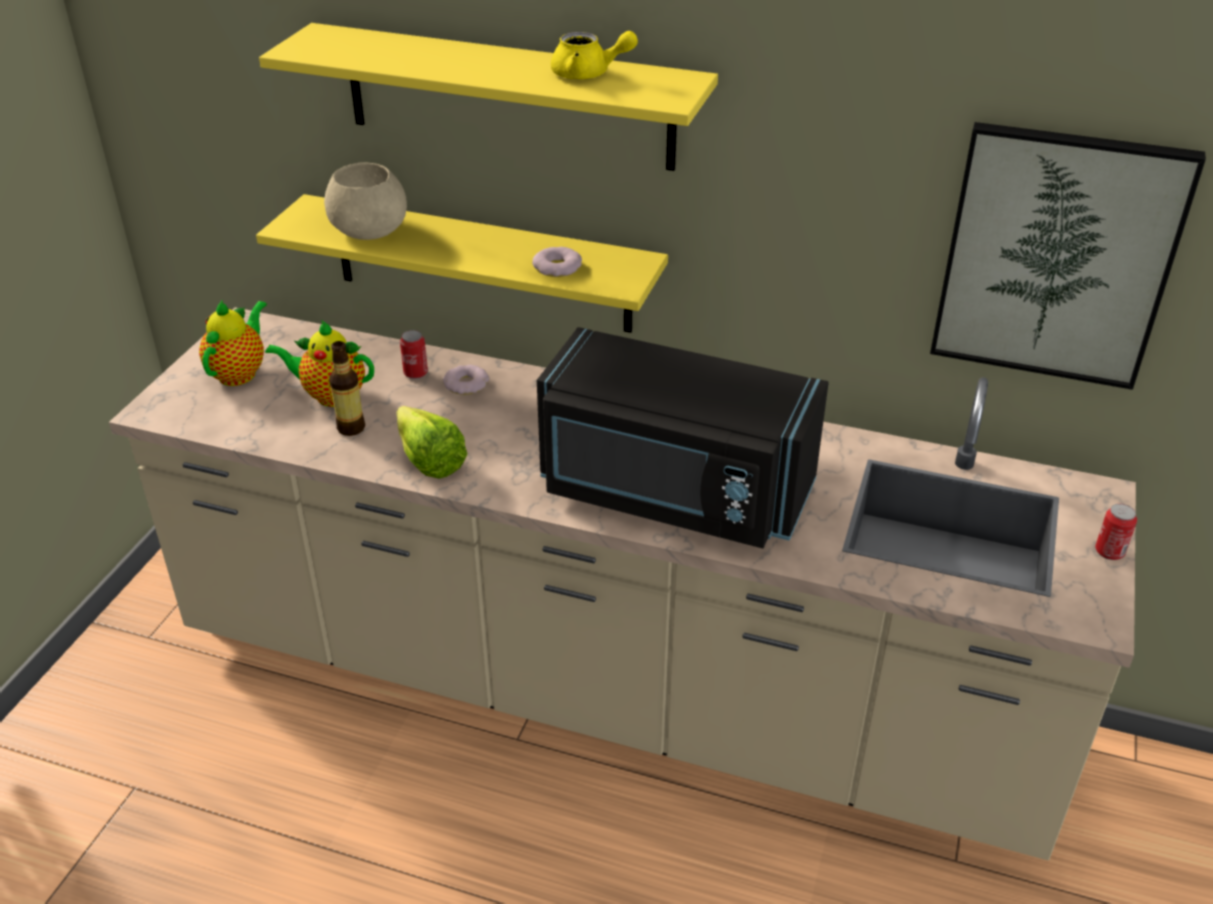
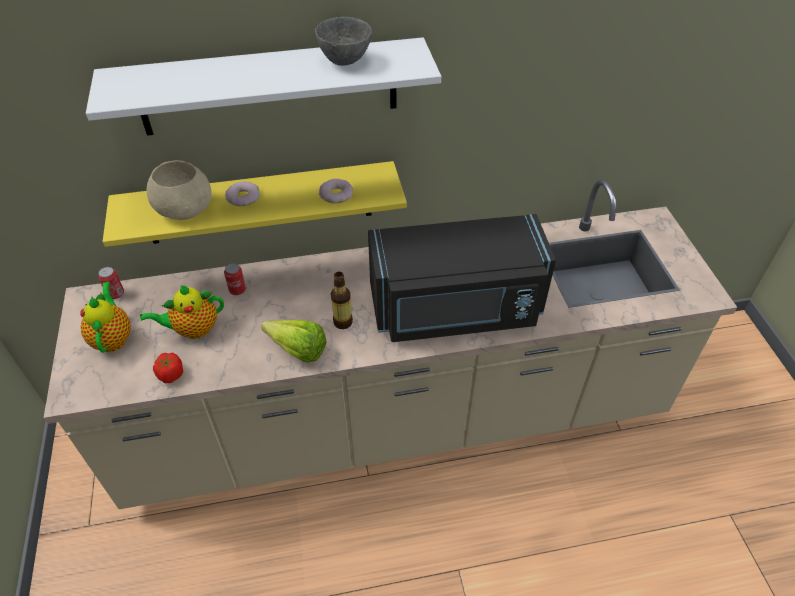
camera: 30 degrees left, 10 degrees up
(267, 431) = (171, 374): none -> tomato
(351, 428) = (227, 348): bottle -> bottle (343, 322)
(466, 384) = (276, 285): donut -> donut (243, 197)
(508, 97) = (269, 87): yellow shelf -> white shelf
(588, 74) = (345, 61): yellow teapot -> grey bowl
(1057, 256) = (629, 98): picture -> none
(1109, 552) = (685, 252): can -> can (115, 293)

